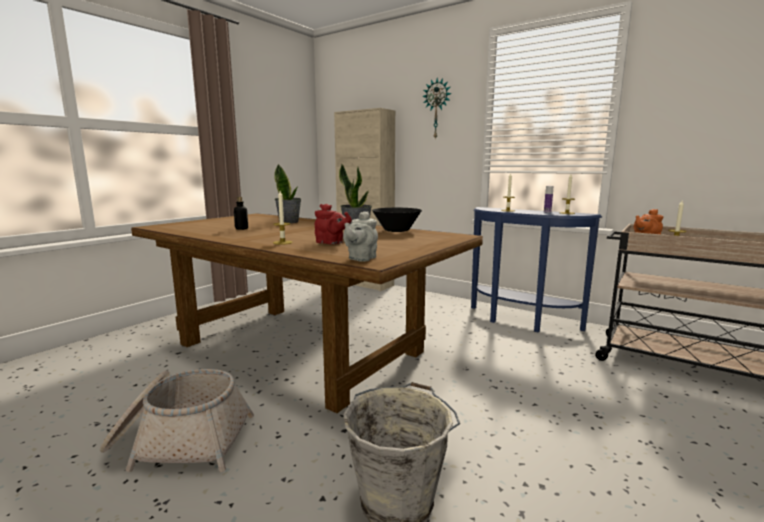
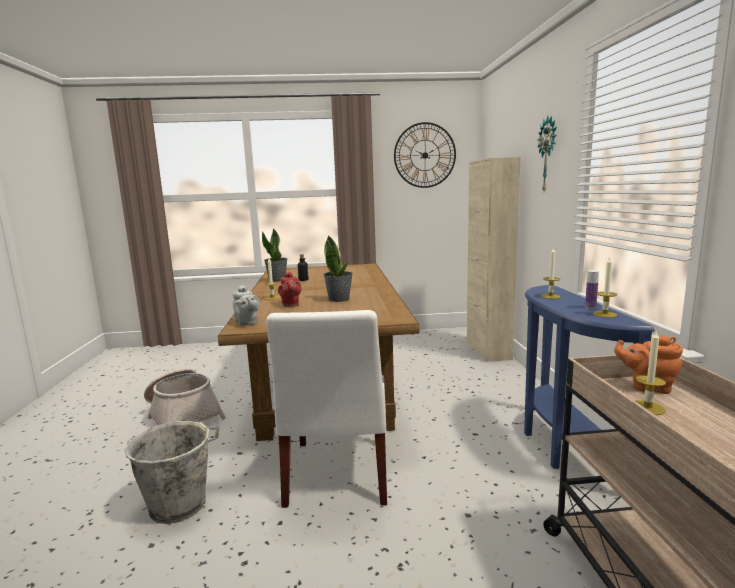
camera: 50 degrees right, 0 degrees up
(275, 101) = (425, 155): none -> wall clock
(289, 222) = (354, 277): potted plant -> potted plant (277, 280)
(361, 259) = (247, 323): grey teapot -> grey teapot turned 105 degrees counterclockwise
(396, 230) = (380, 301): black bowl -> none
(456, 396) = (336, 475): none -> white chair

